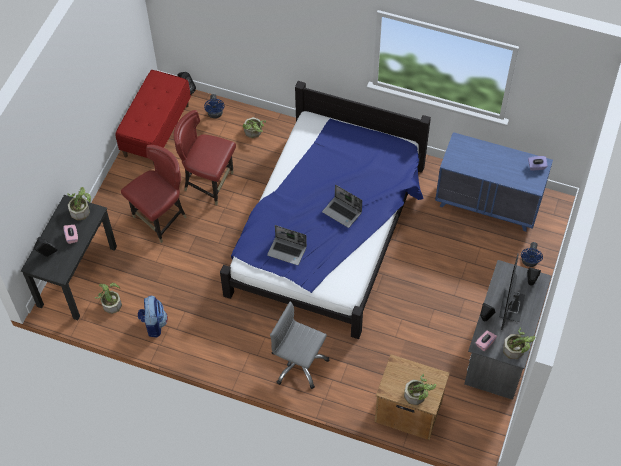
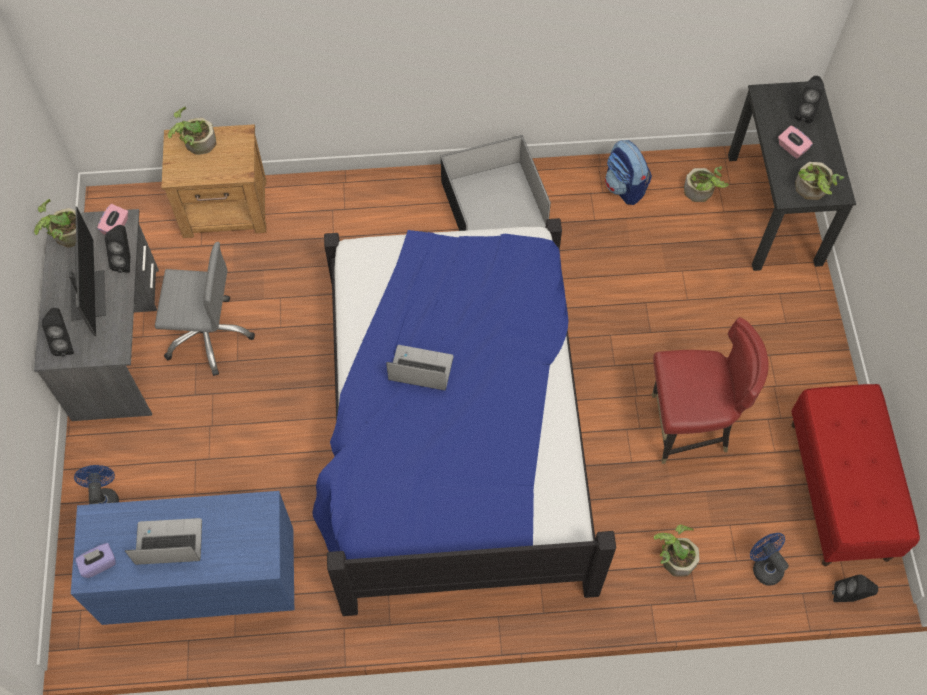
camera: 155 degrees right, 5 degrees up
(161, 219) = (720, 337): red chair -> none
(239, 346) = (492, 204): none -> black storage box
(287, 251) = (474, 274): laptop -> laptop (168, 543)
(298, 364) = (399, 210): grey office chair -> grey office chair (208, 335)

